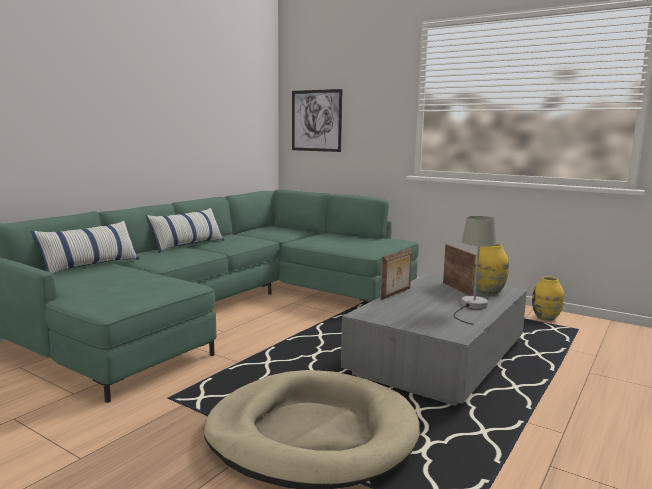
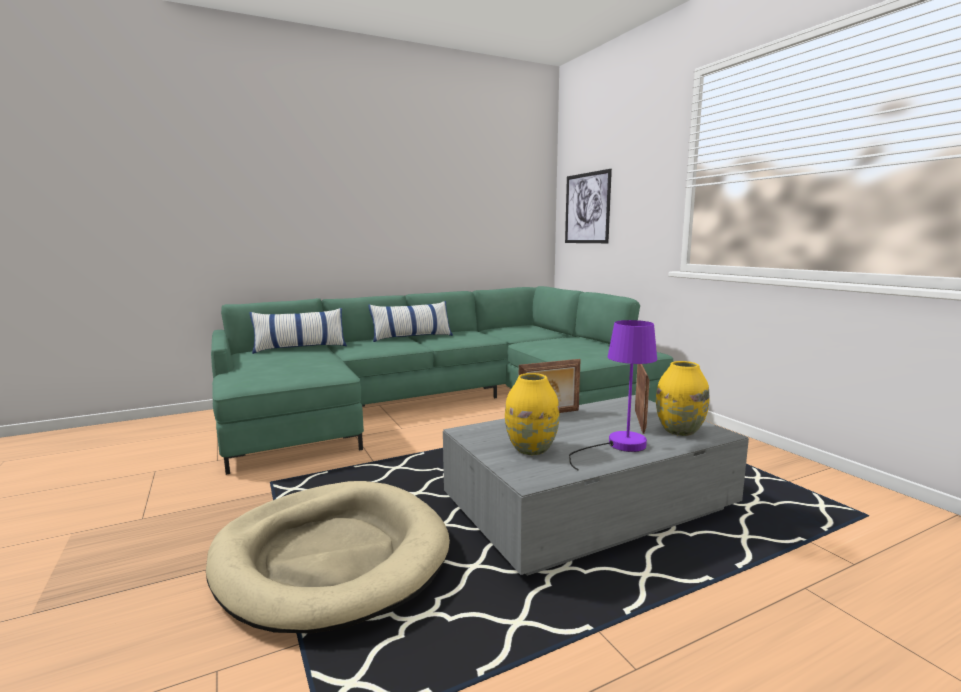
camera: 30 degrees right, 0 degrees up
(471, 307) = (618, 447): grey table lamp -> purple table lamp
(546, 318) = (828, 487): yellow vase -> yellow vase (531, 449)

